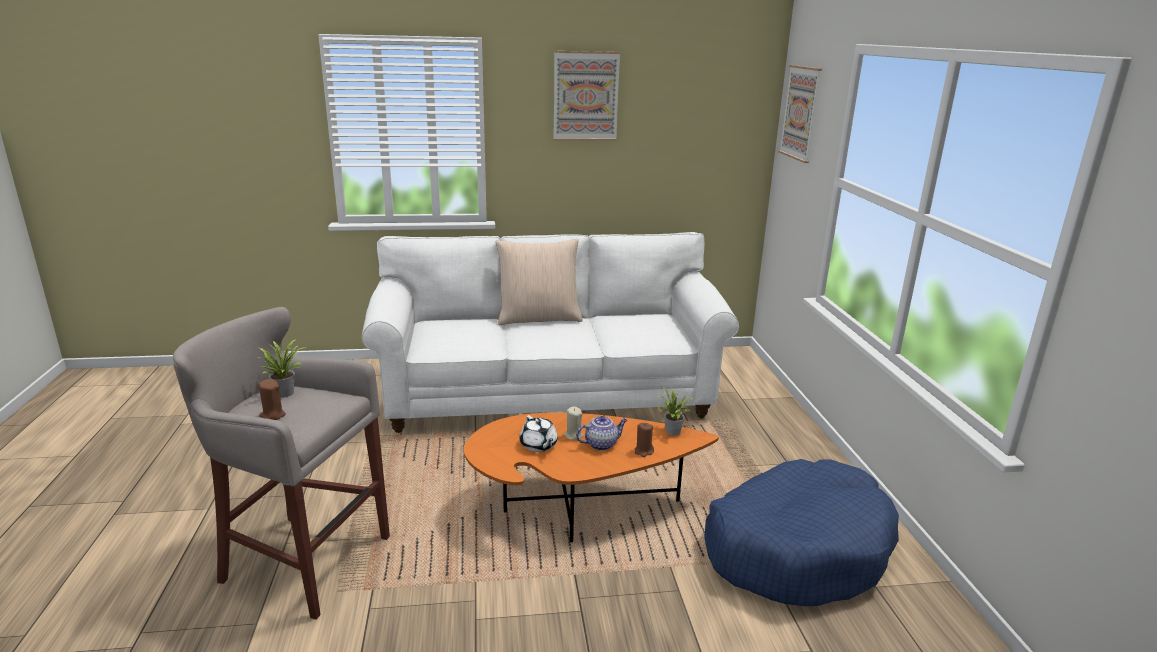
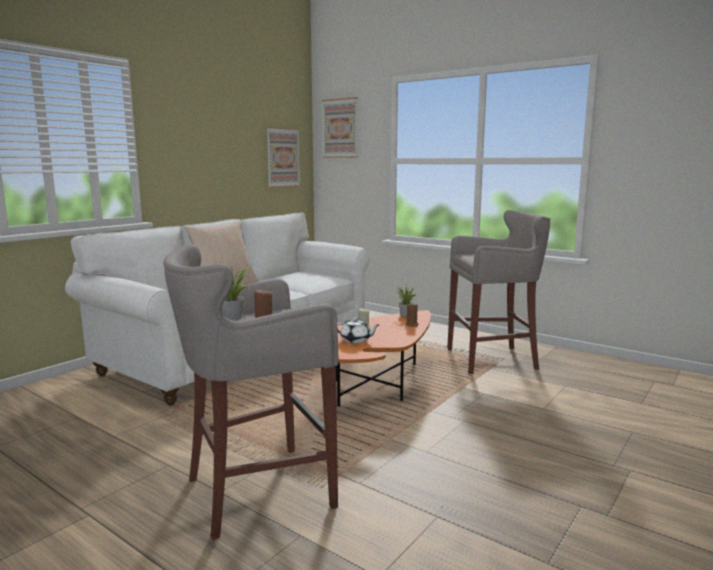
camera: 45 degrees left, 10 degrees down
(585, 96) = (206, 115): picture -> picture (283, 157)
(601, 444) = (386, 329): teapot -> none
(796, 548) = (494, 359): blue dog bed -> grey stool

